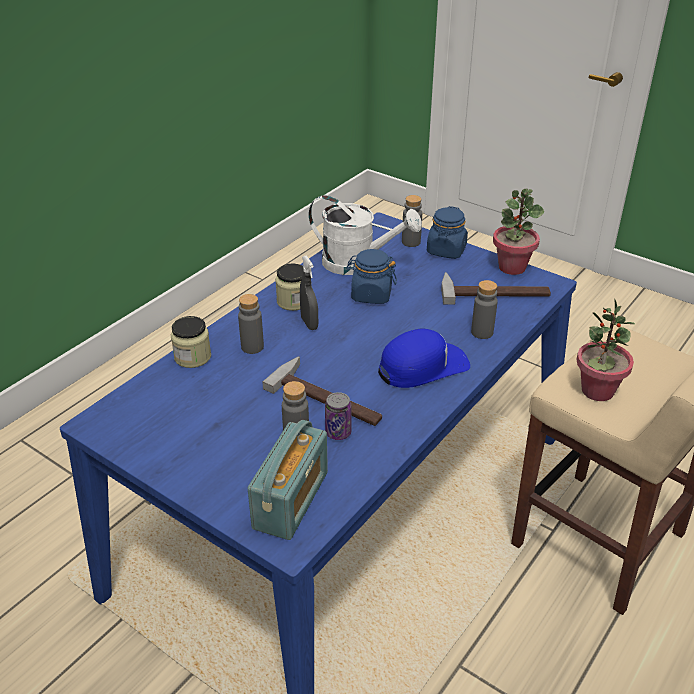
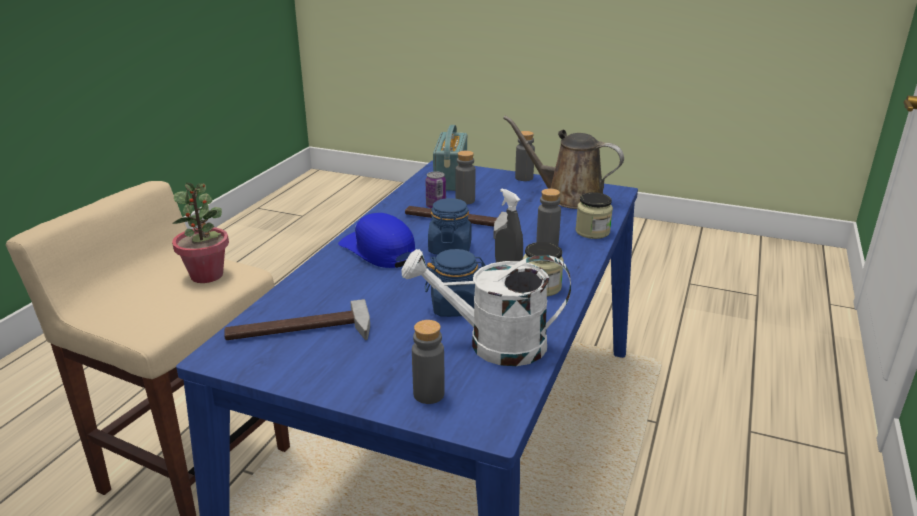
camera: 165 degrees right, 10 degrees down
(163, 422) = (569, 197): none -> brown watering can
(423, 366) = (378, 250): blue cap -> blue cap turned 90 degrees clockwise
(446, 250) = (369, 387): blue jar -> blue jar (450, 248)
(482, 332) = (319, 285): grey bottle -> grey bottle (524, 178)
(512, 267) = (267, 373): potted plant -> none

